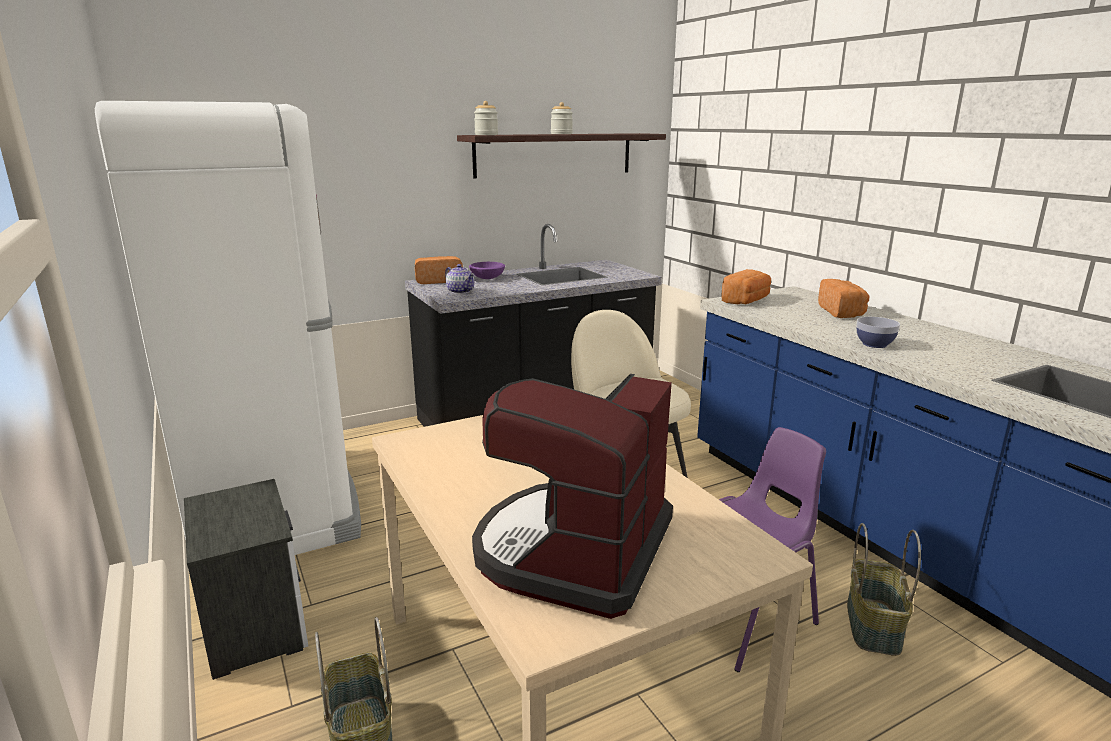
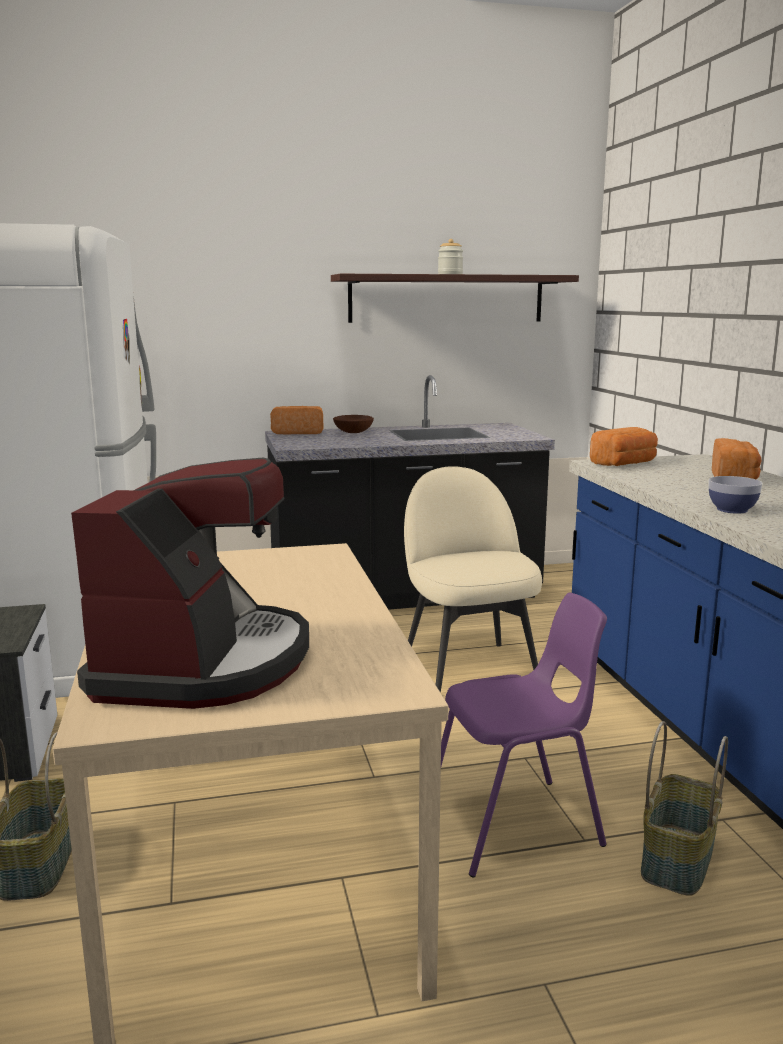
camera: 15 degrees right, 5 degrees down
(460, 291) = (310, 441): teapot -> none
(486, 135) = (357, 273): jar -> none
(487, 278) = (353, 432): purple bowl -> brown bowl
(573, 551) = (204, 663): coffee machine -> coffee machine turned 150 degrees clockwise

